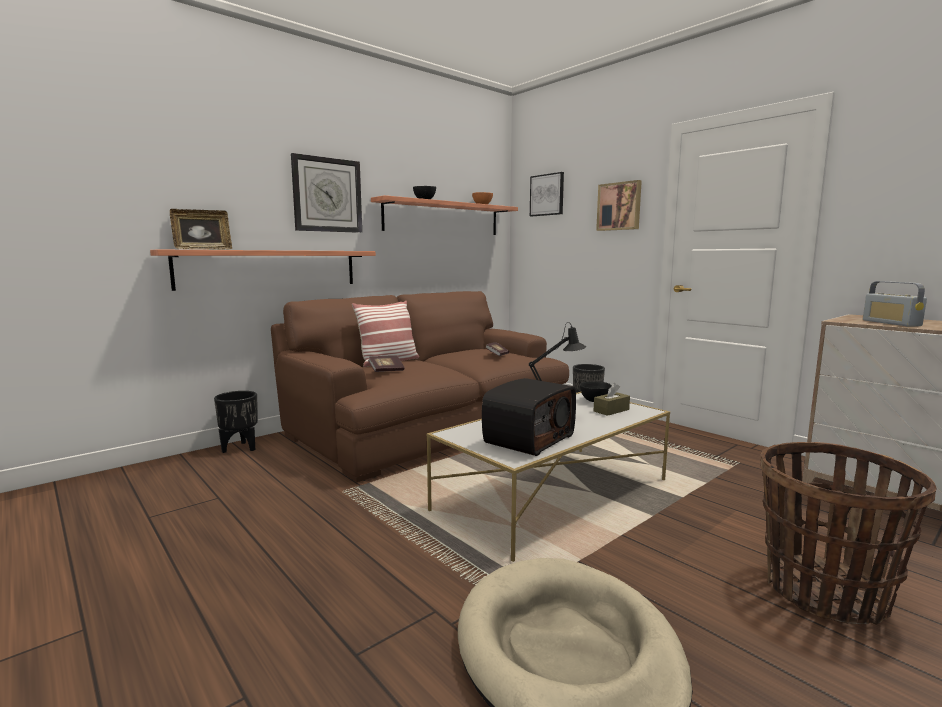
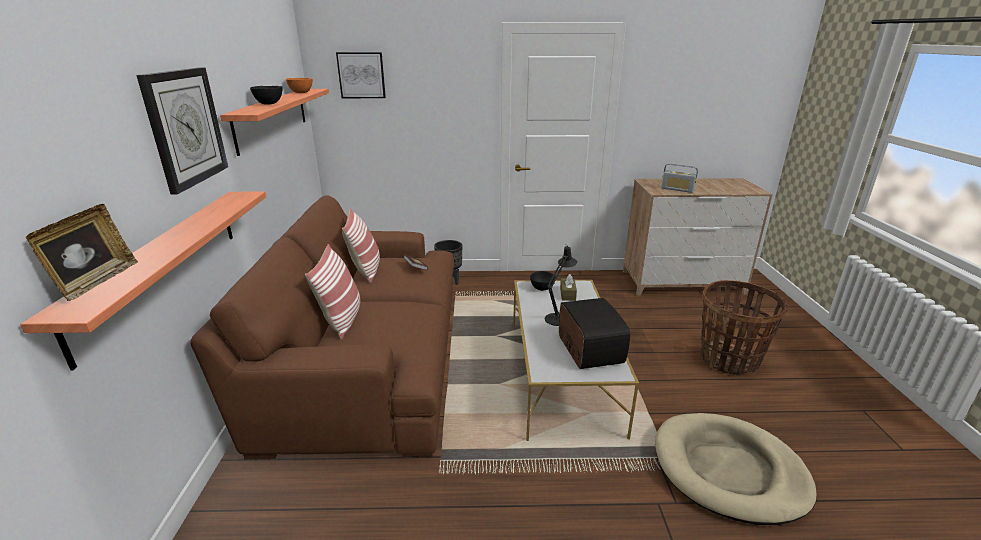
camera: 50 degrees left, 15 degrees up
(240, 448) = (222, 509): black planter -> none
(386, 370) = (384, 335): book -> none
(464, 350) = (365, 270): none -> pillow
(619, 206) = (453, 94): picture -> none

